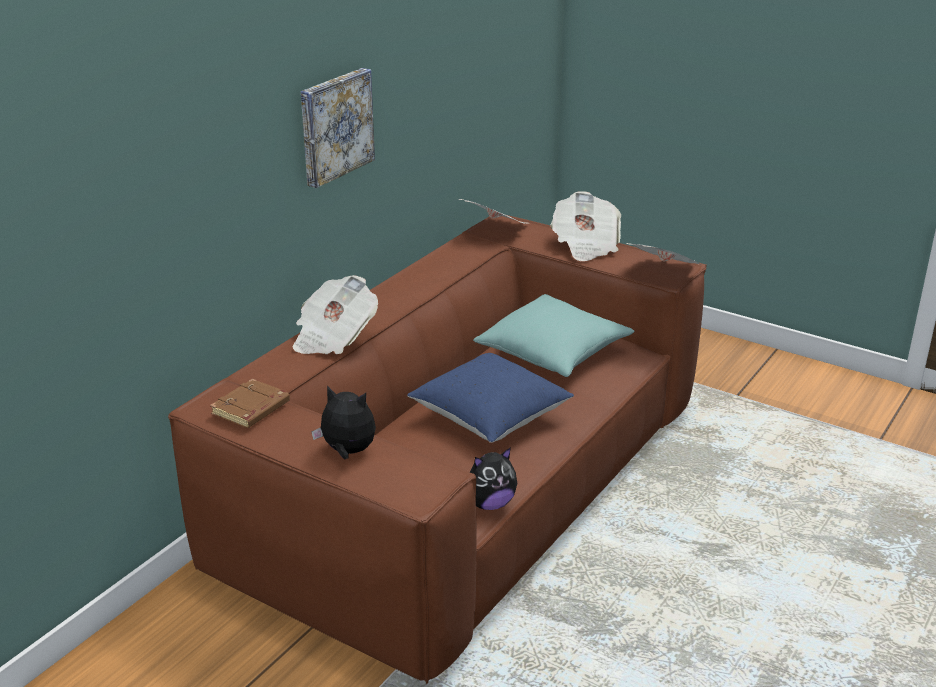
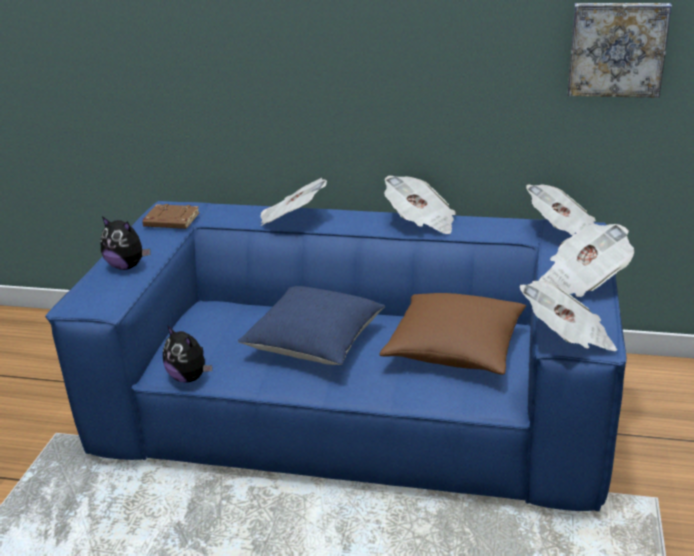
camera: 70 degrees right, 0 degrees up
(334, 126) = (368, 53): picture -> picture (617, 49)
(347, 452) = (127, 266): plush toy -> plush toy turned 120 degrees clockwise
(414, 279) = (421, 222): none -> newspaper
(468, 483) = (354, 408): brown sofa -> blue sofa
(553, 353) = (455, 349): turquoise pillow -> brown pillow

